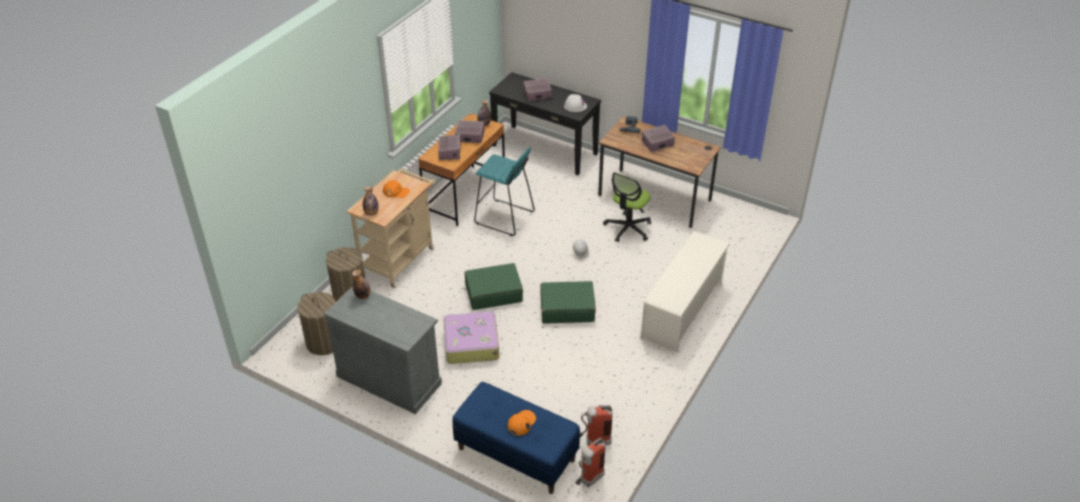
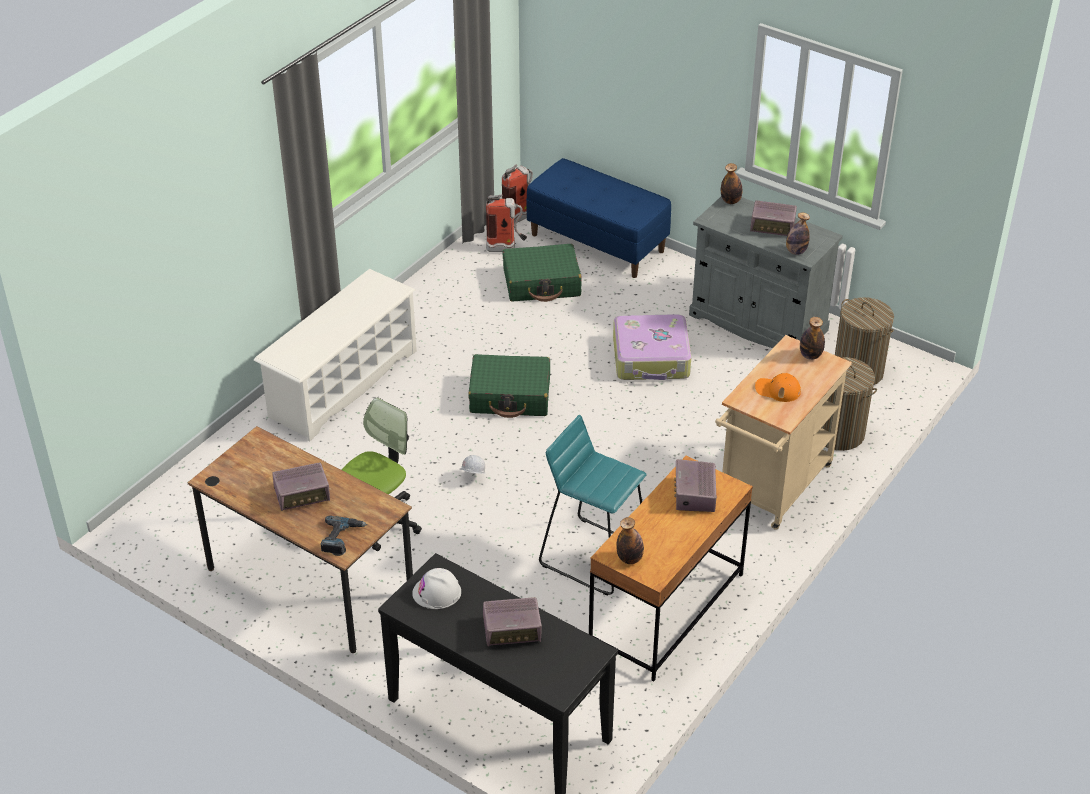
camera: 175 degrees left, 0 degrees up
(405, 340) = (730, 201): none -> bottle
(469, 137) = (658, 528): radio -> radio (772, 227)
(493, 293) = (618, 425): green suitcase -> green suitcase (542, 283)
(521, 423) = (592, 189): orange cap -> none

